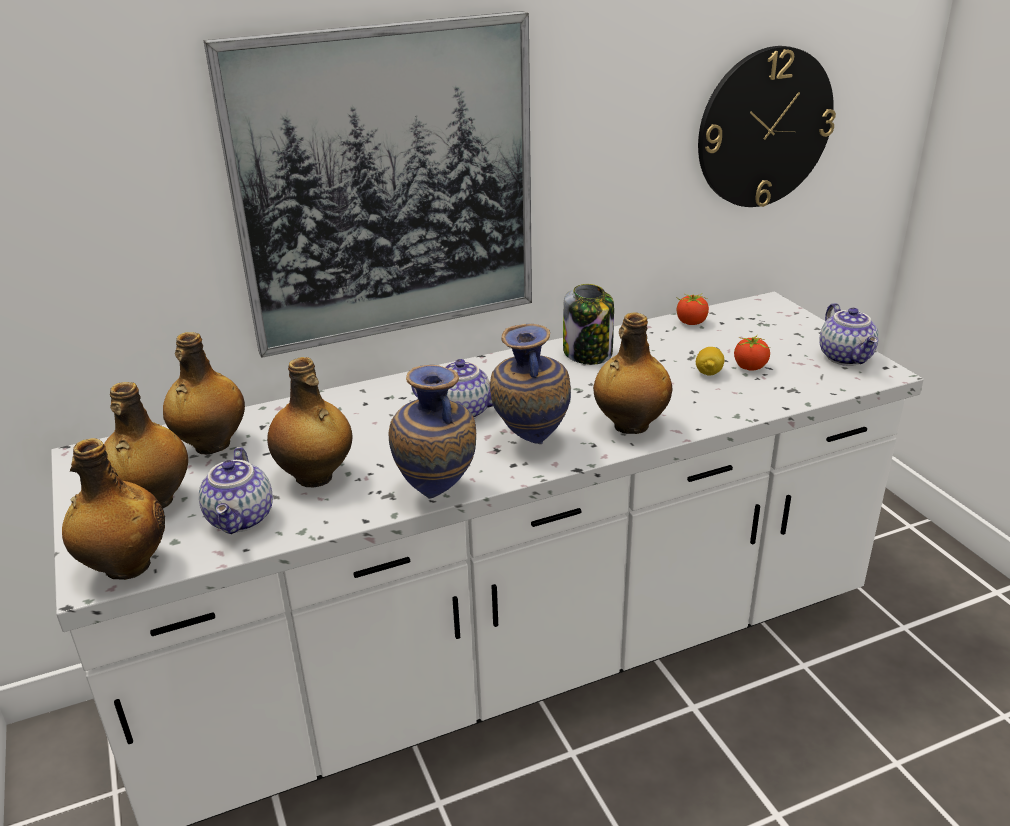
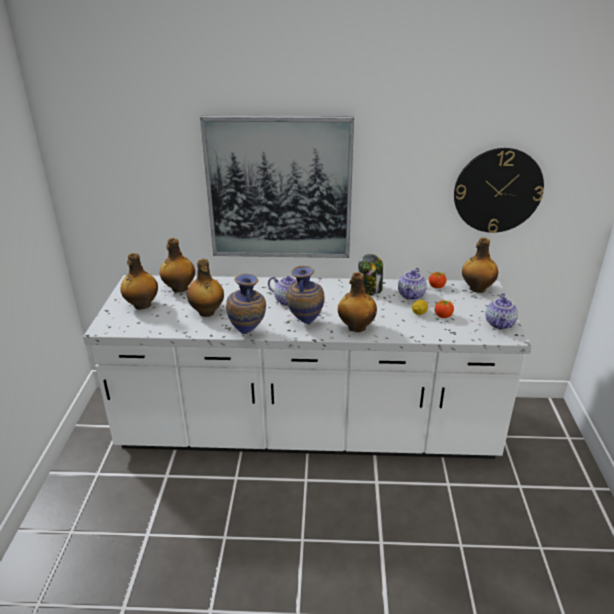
camera: 25 degrees right, 0 degrees up
(126, 567) = (115, 327): bottle -> bottle (476, 289)
(242, 519) = (167, 321): teapot -> teapot (412, 295)

